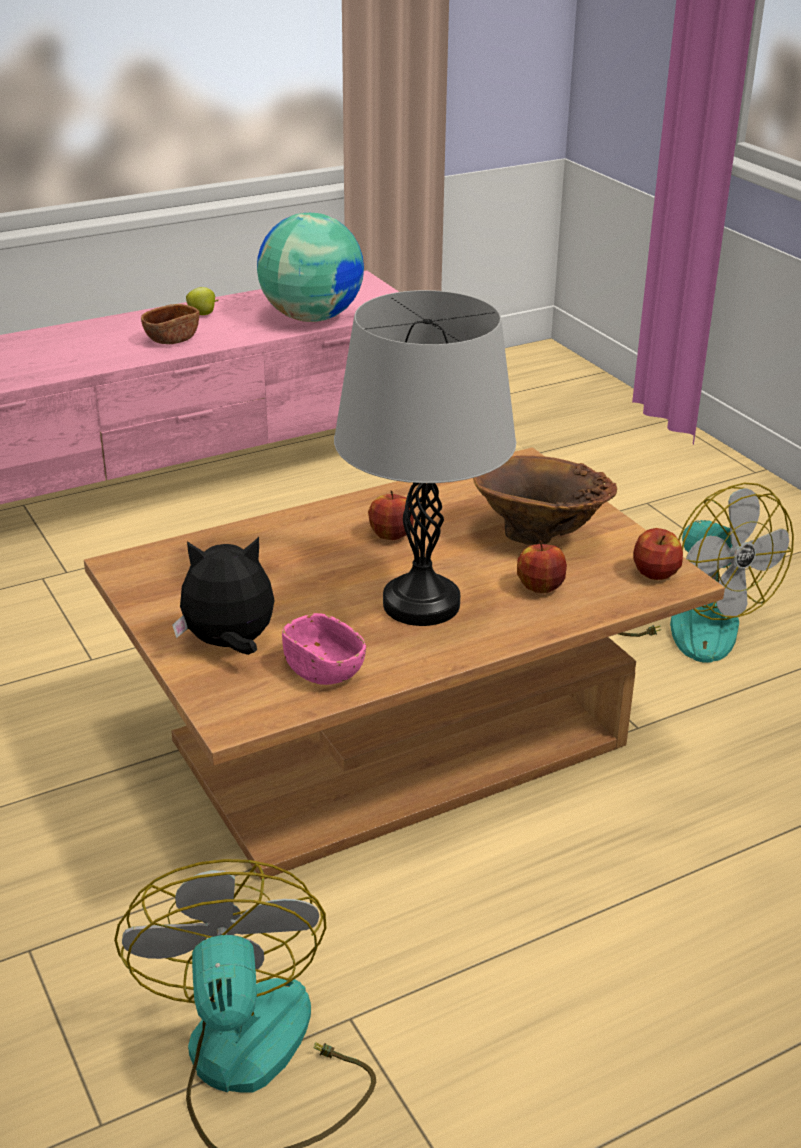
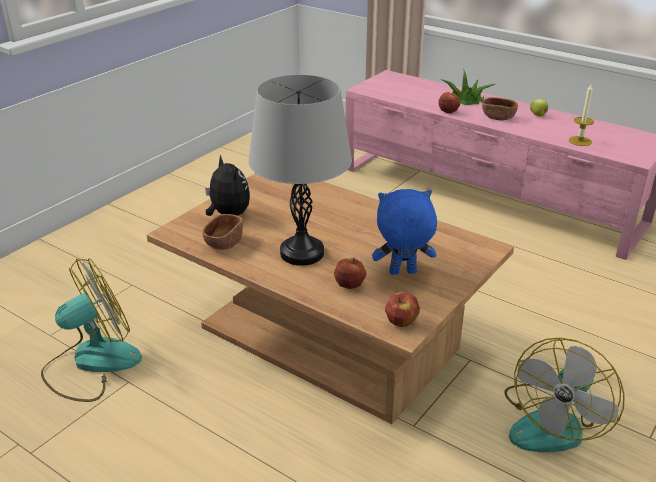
camera: 65 degrees right, 0 degrees up
(79, 340) = (465, 99): none -> potted plant
(311, 317) = (580, 141): globe -> candle
(324, 670) = (224, 243): pink bowl -> brown bowl
(390, 535) = (361, 228): apple -> apple (448, 111)
(539, 539) = (402, 273): brown vase -> blue plush toy

